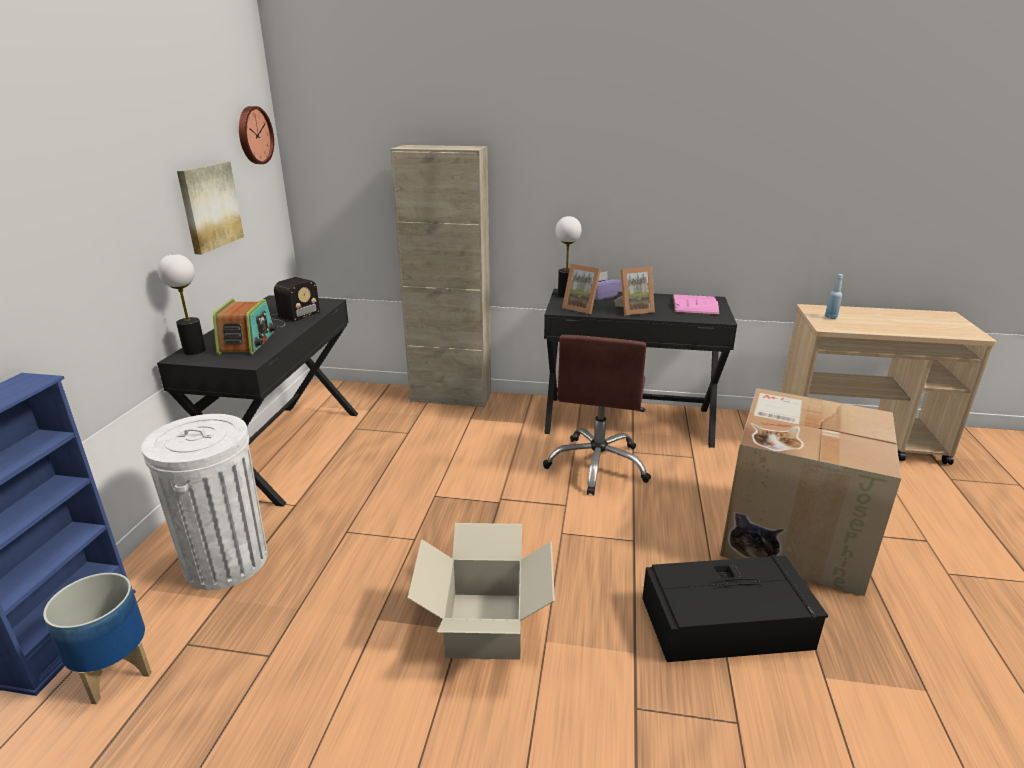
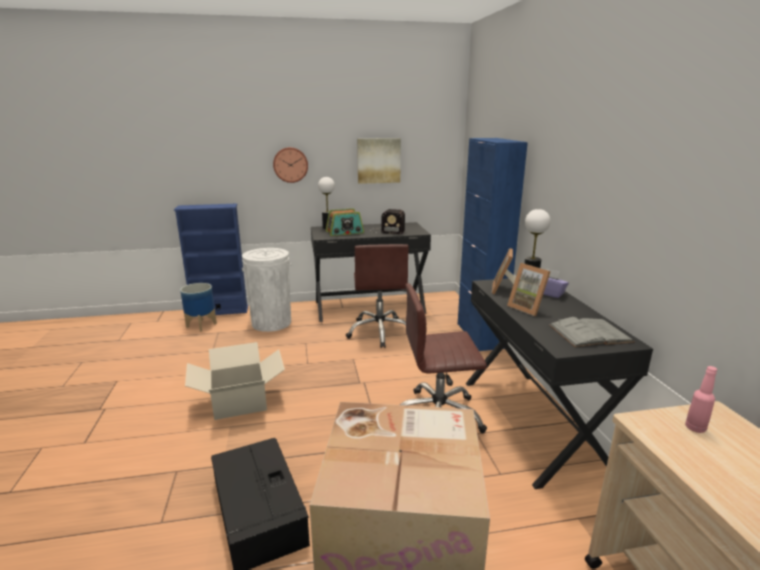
camera: 70 degrees right, 5 degrees down
(253, 135) = (435, 126): wall clock -> wall clock (290, 164)
(376, 459) = (380, 332): none -> brown office chair
(451, 397) = (480, 335): beige cabinet -> blue cabinet
(695, 305) = (590, 333): pink book -> grey book
(830, 317) = (695, 428): blue bottle -> pink bottle

